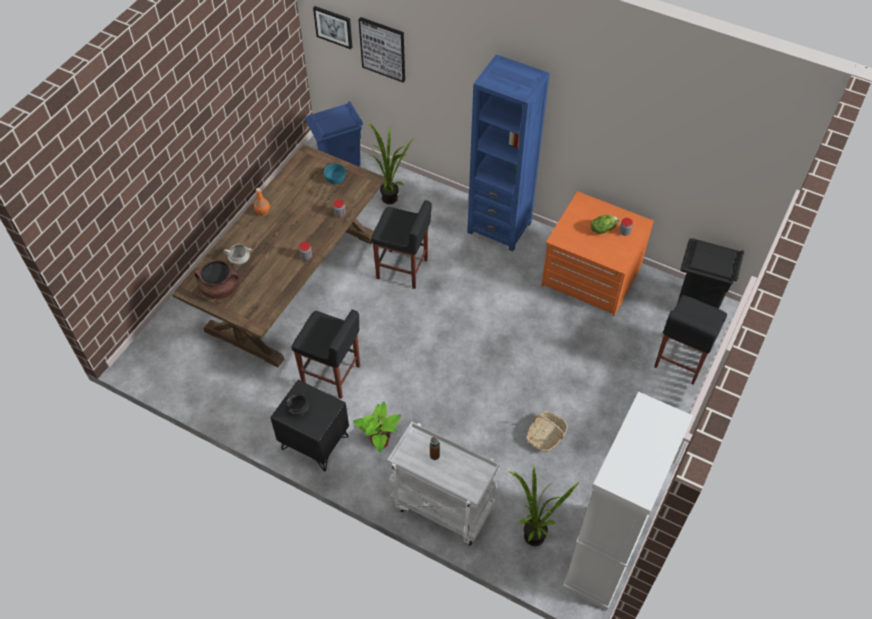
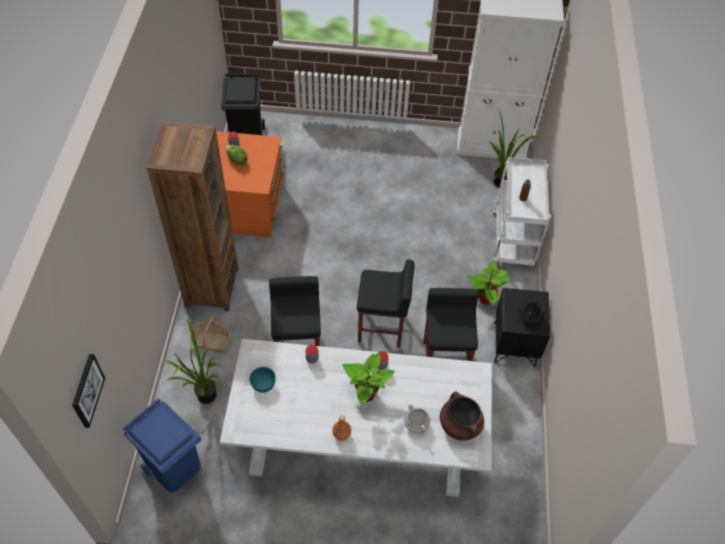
camera: 115 degrees left, 0 degrees up
(287, 238) = (366, 393): none -> potted plant
(293, 283) = (359, 439): brown dining table -> white dining table
(383, 49) = (110, 327): picture -> none
(499, 227) = (211, 287): blue bookcase -> brown bookcase
(546, 436) = (417, 196): basket -> basket (210, 341)
(681, 360) = (307, 136): black stool -> black stool (382, 328)

